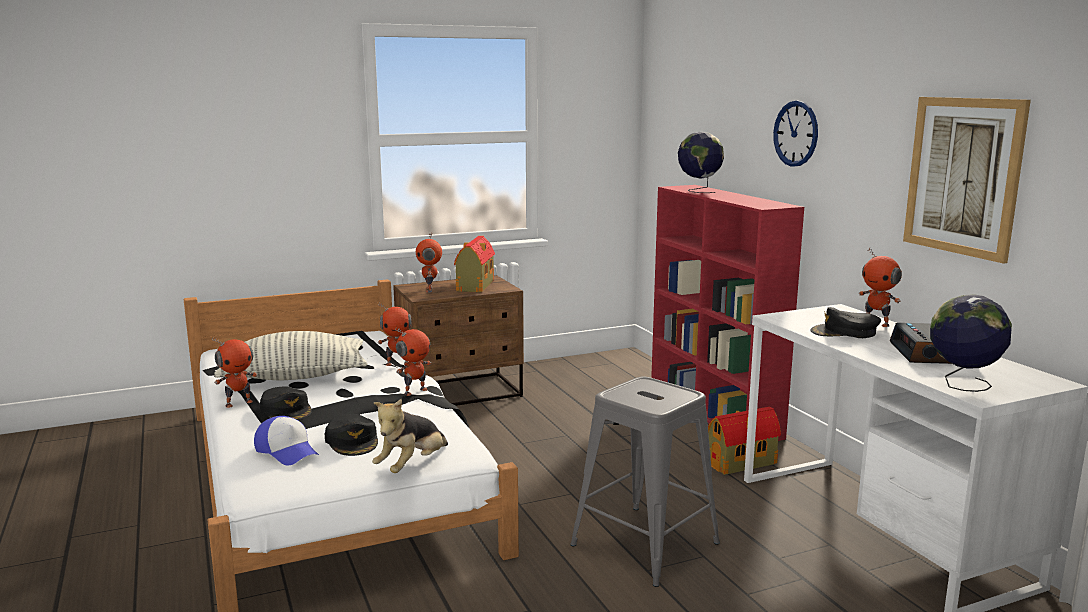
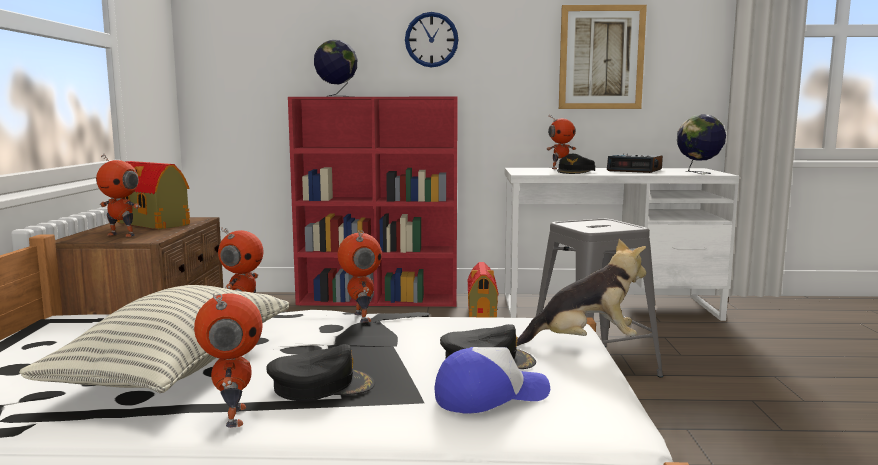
camera: 65 degrees left, 5 degrees down
(412, 466) = (585, 343): plush toy -> plush toy turned 60 degrees counterclockwise

